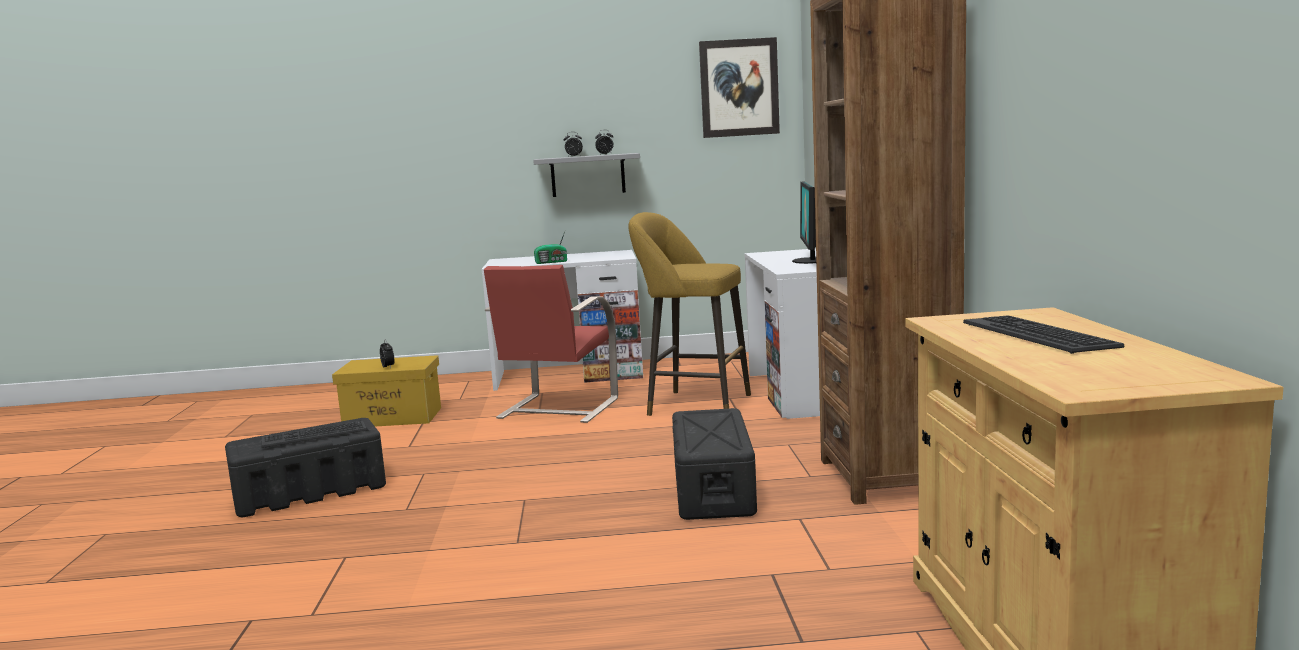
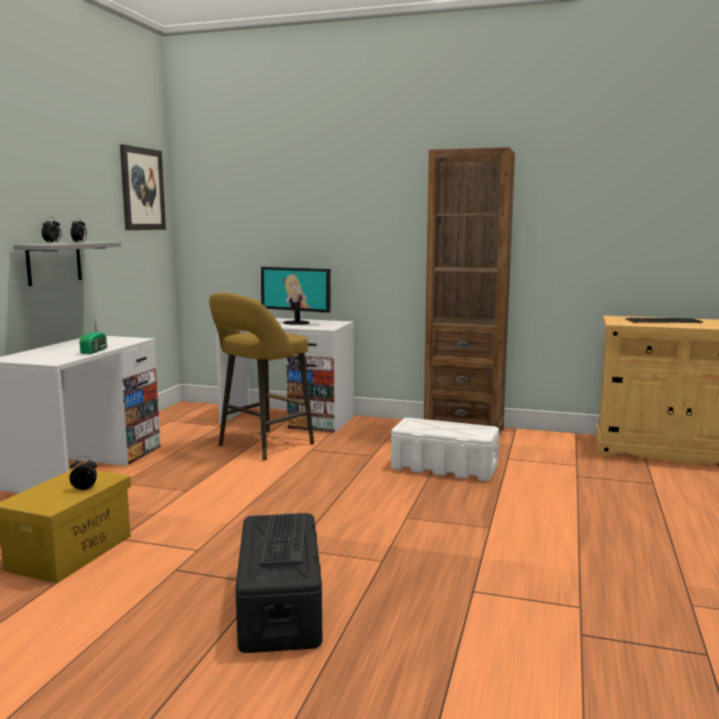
camera: 70 degrees left, 0 degrees up
(557, 409) = (188, 483): red chair -> none
(713, 490) = (445, 467): black storage box -> white storage box

